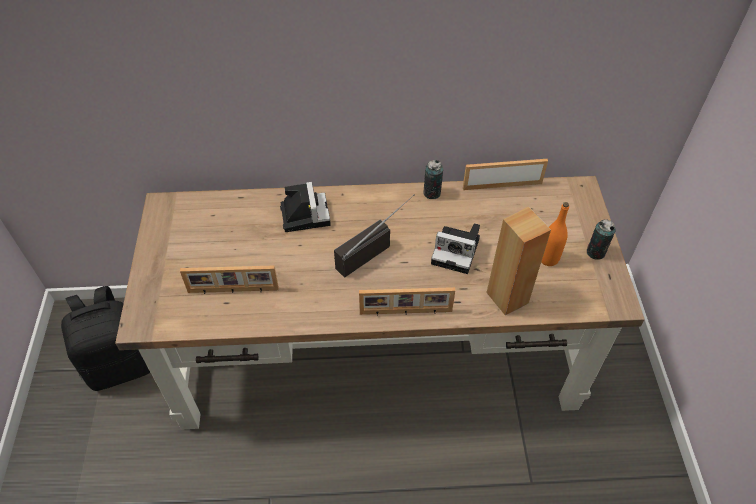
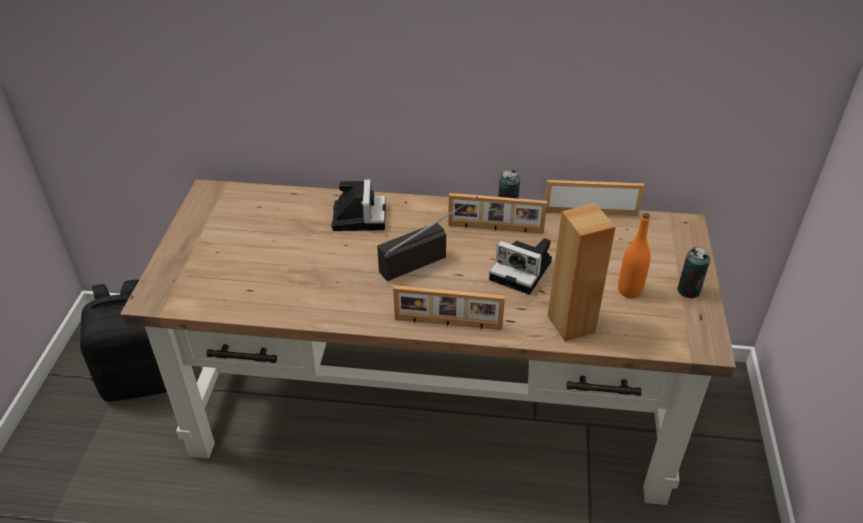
camera: 10 degrees right, 10 degrees down
(233, 291) = (260, 280): picture frame -> picture frame (495, 229)

